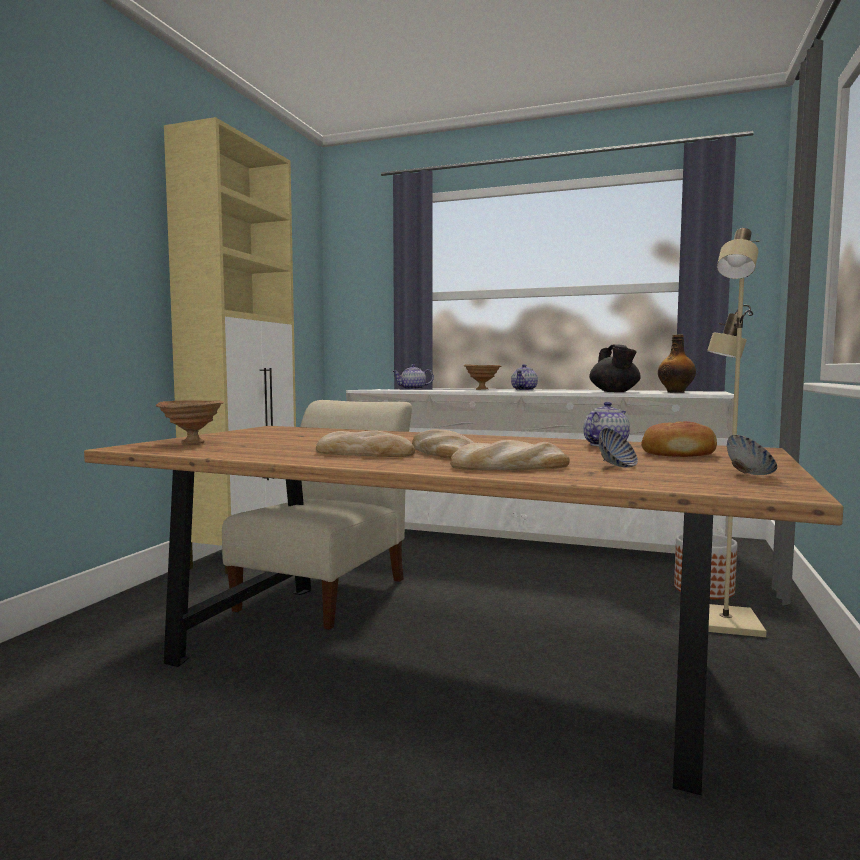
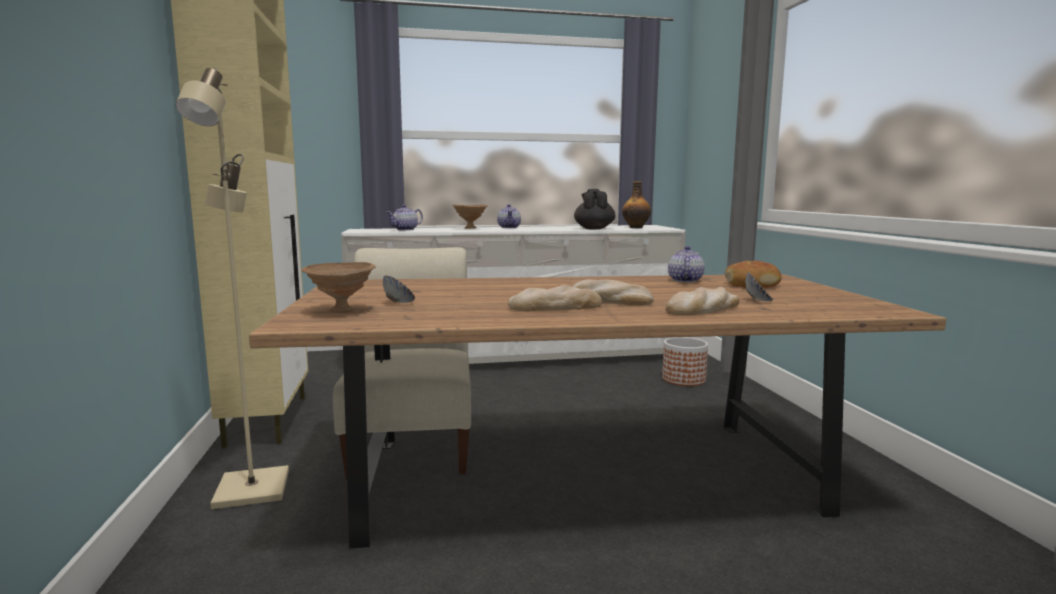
camera: 30 degrees left, 5 degrees up
(614, 392) = (594, 229): black teapot -> black teapot turned 150 degrees counterclockwise
(725, 622) = (722, 400): beige floor lamp -> beige floor lamp (252, 489)
(749, 475) = (844, 299): bowl -> bowl (399, 303)

